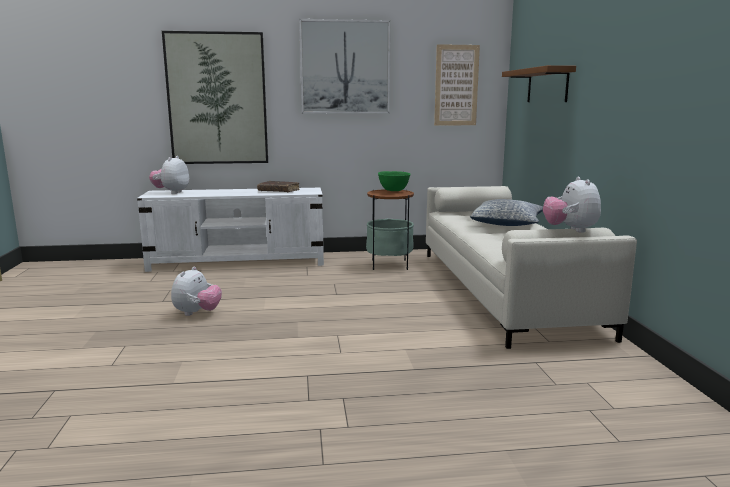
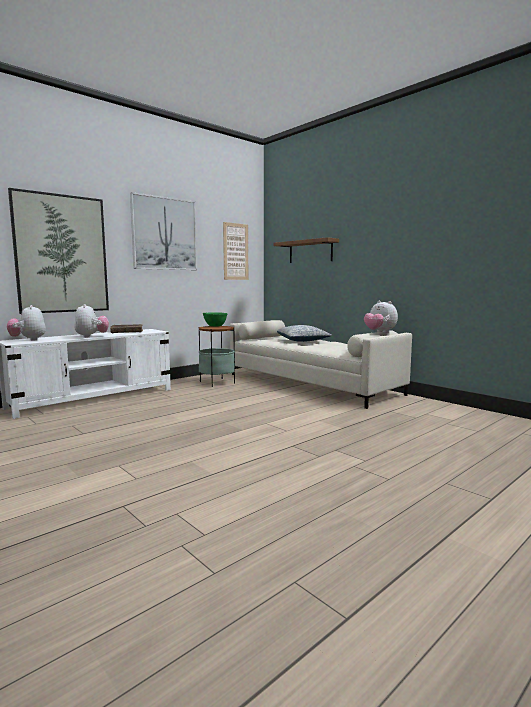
camera: 35 degrees left, 5 degrees down
(197, 313) = (134, 434): plush toy -> plush toy (91, 336)

